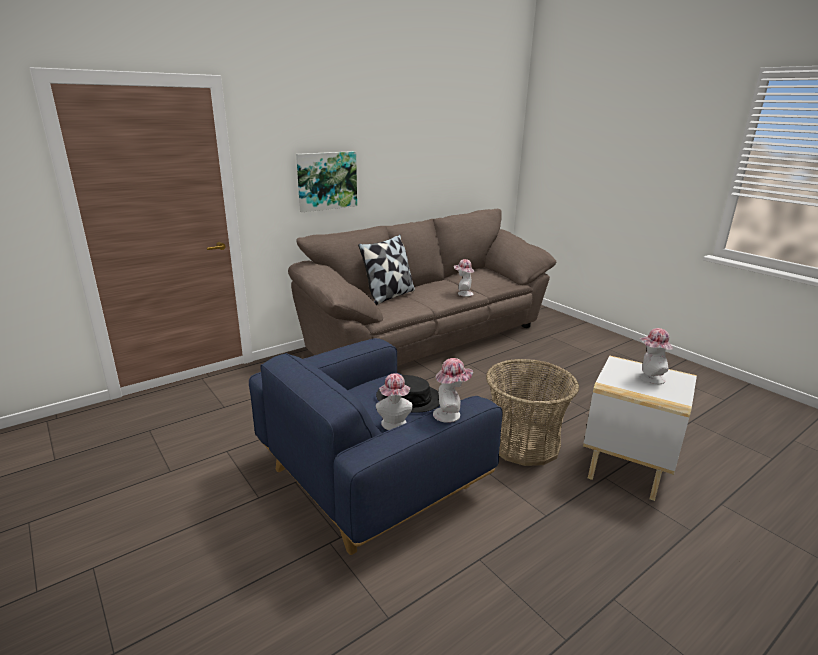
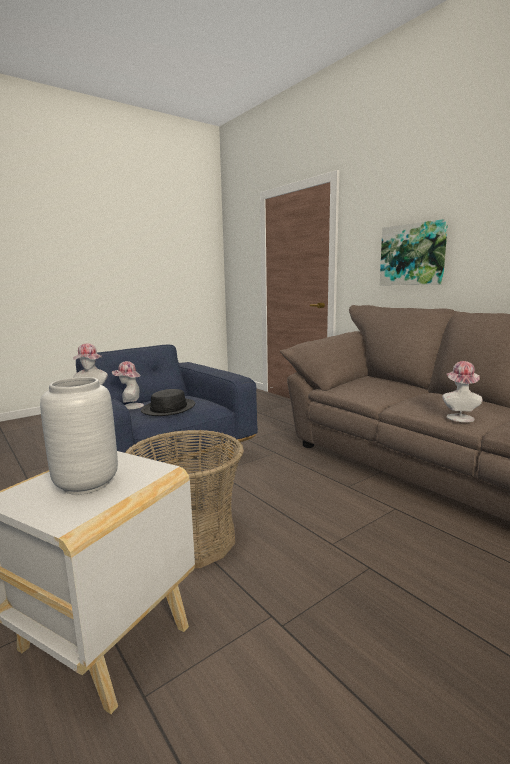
camera: 90 degrees right, 10 degrees down
(389, 296) = (396, 387): pillow -> none
(649, 378) = (85, 484): hat -> grey vase

